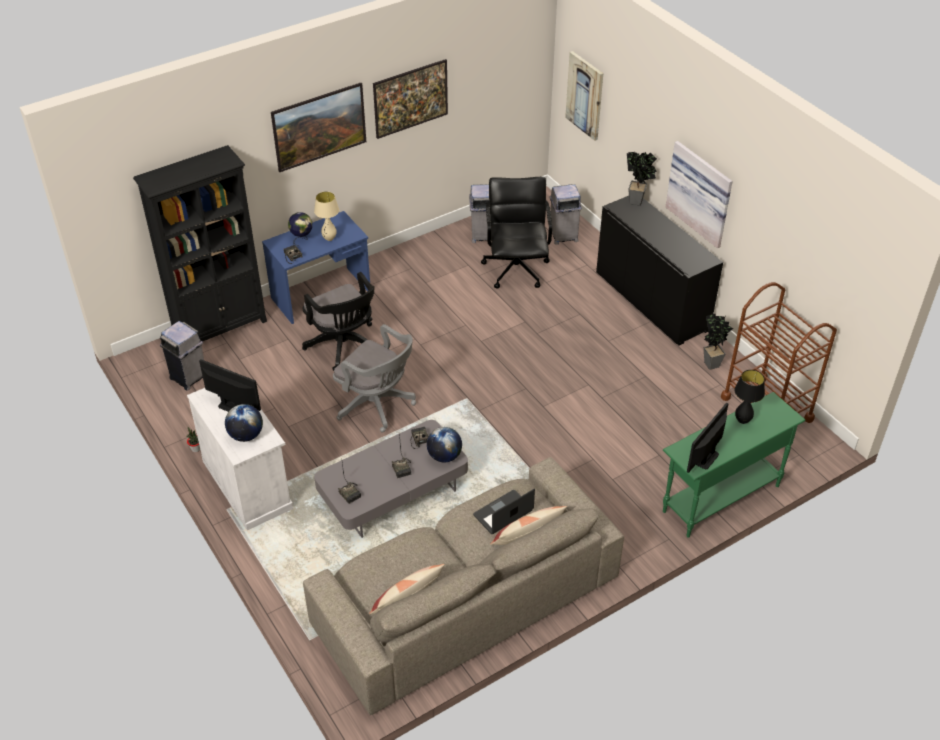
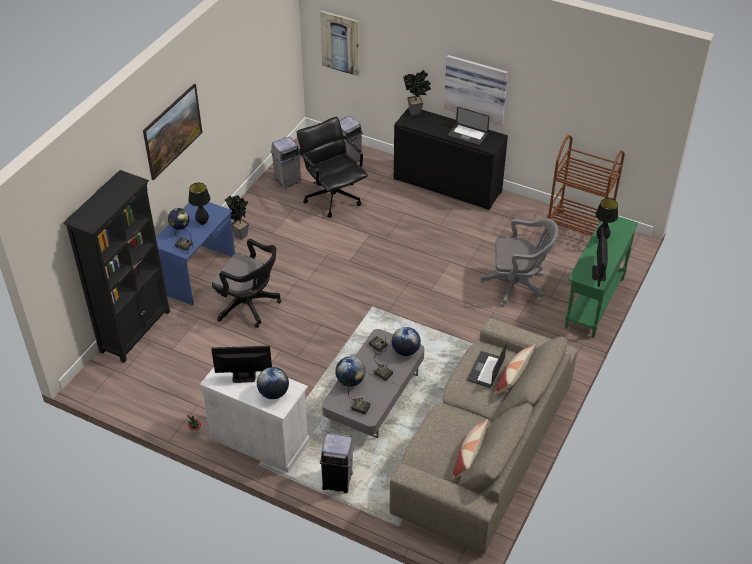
camera: 30 degrees left, 0 degrees up
(189, 378) = (142, 380): grey trash can -> grey trash can (338, 481)
(329, 238) = (202, 222): beige table lamp -> black table lamp
(362, 462) = (350, 381): none -> globe
(378, 405) = (311, 339): grey office chair -> grey office chair (518, 285)
(411, 112) = (225, 97): picture -> none
(675, 246) = (467, 135): none -> laptop
(712, 362) = (520, 213): potted plant -> potted plant (240, 234)

